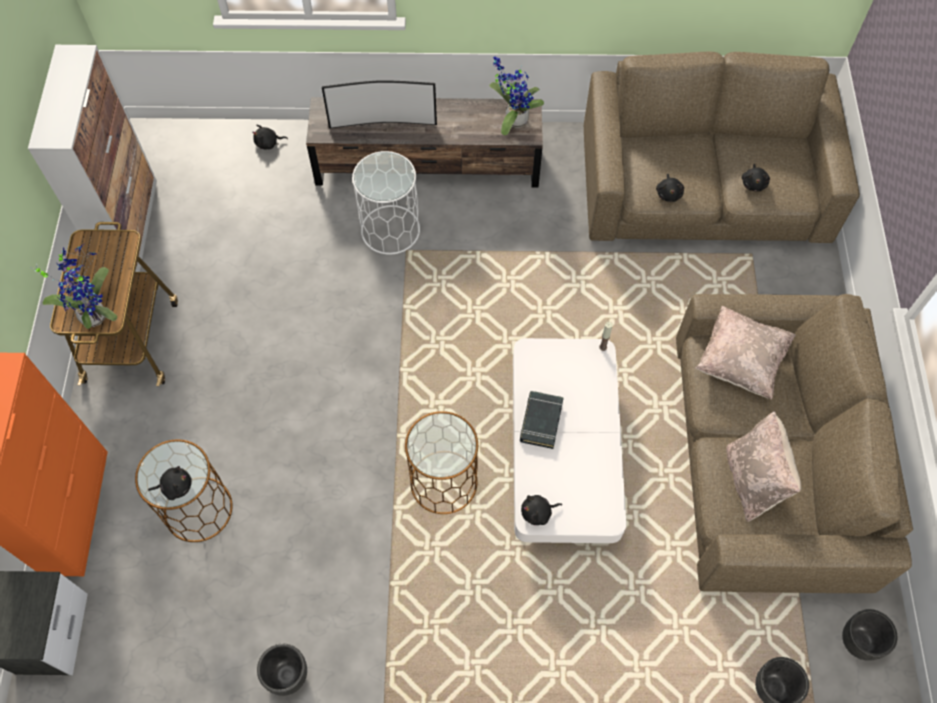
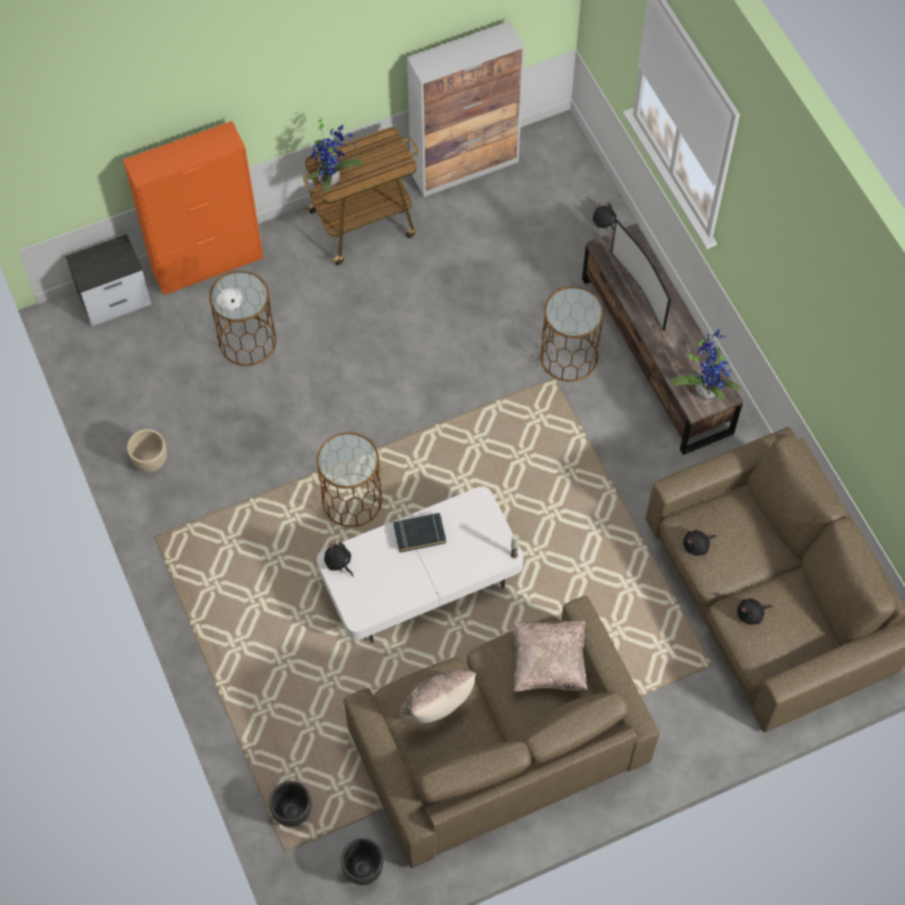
camera: 65 degrees right, 0 degrees up
(175, 486) = (229, 302): black plush toy -> white plush toy
(287, 676) = (150, 461): black planter -> beige planter
(390, 229) = (569, 356): white side table -> brown side table

